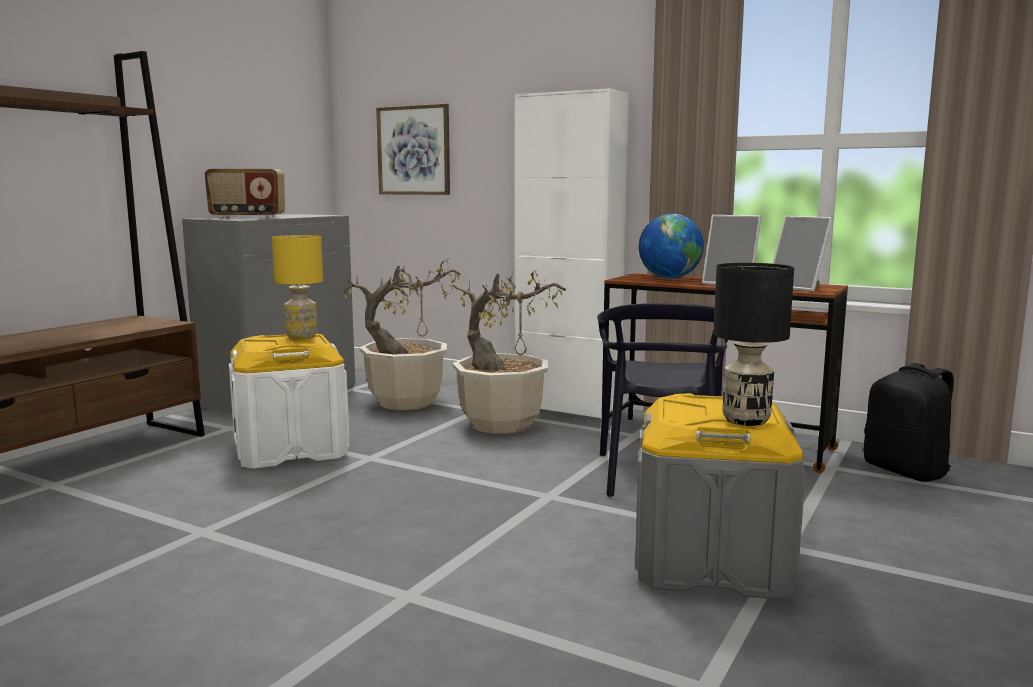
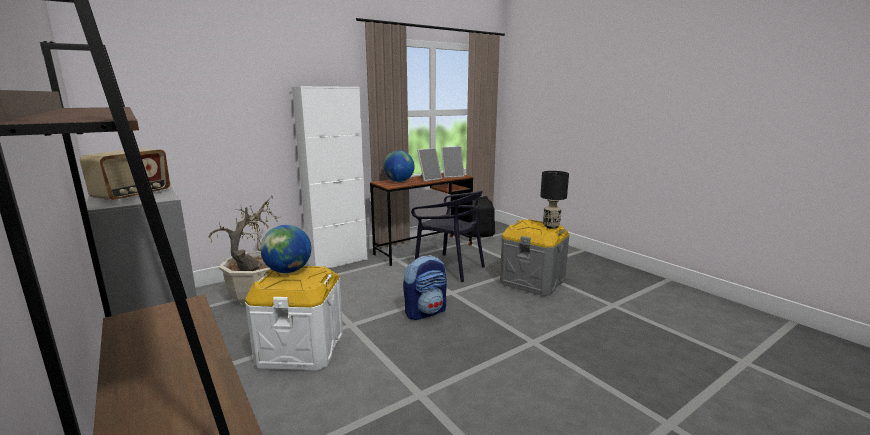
camera: 65 degrees left, 5 degrees up
(301, 337) = (288, 271): yellow table lamp -> globe
(414, 150) = (184, 119): picture -> none
(451, 491) = (426, 312): none -> backpack
(502, 424) = (342, 281): potted plant -> none

